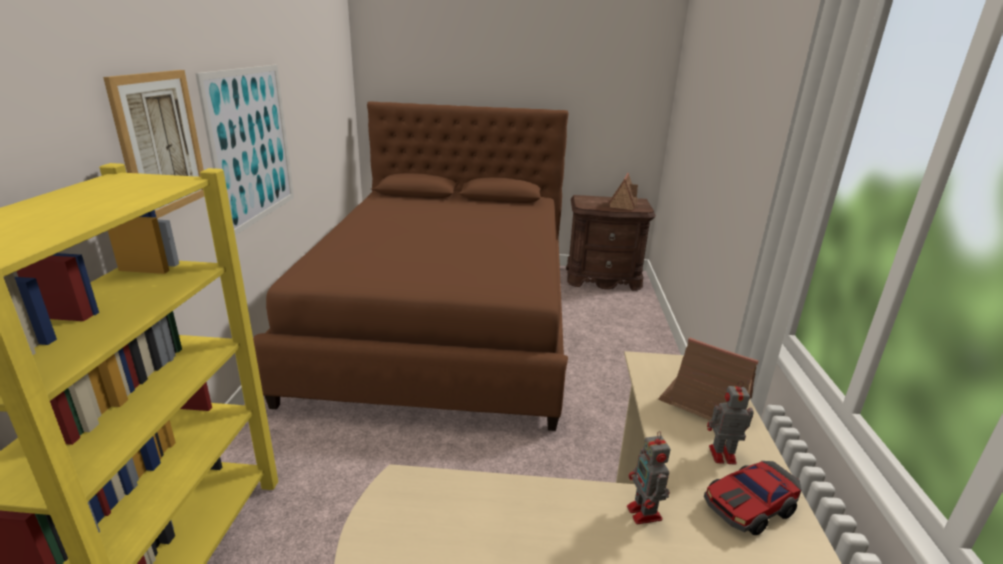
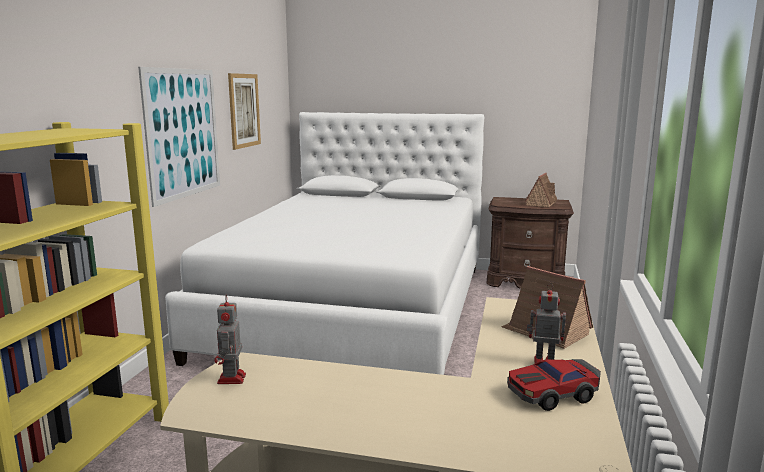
camera: 10 degrees right, 10 degrees down
(160, 143) = (103, 116): picture -> picture (244, 110)
(446, 320) = (356, 308): brown bed -> white bed
(645, 514) = (449, 392): toy robot -> toy robot (231, 379)

